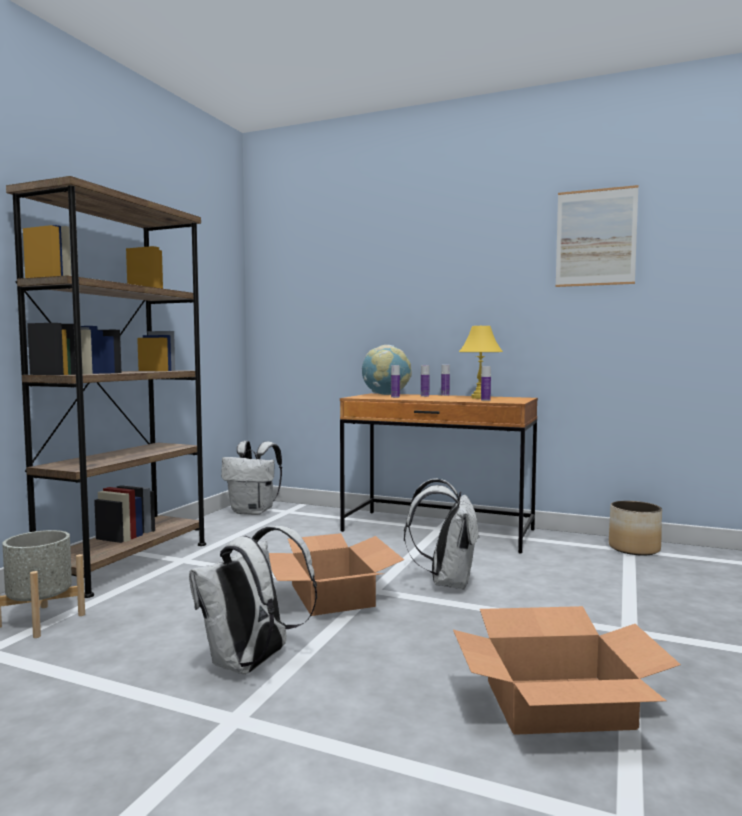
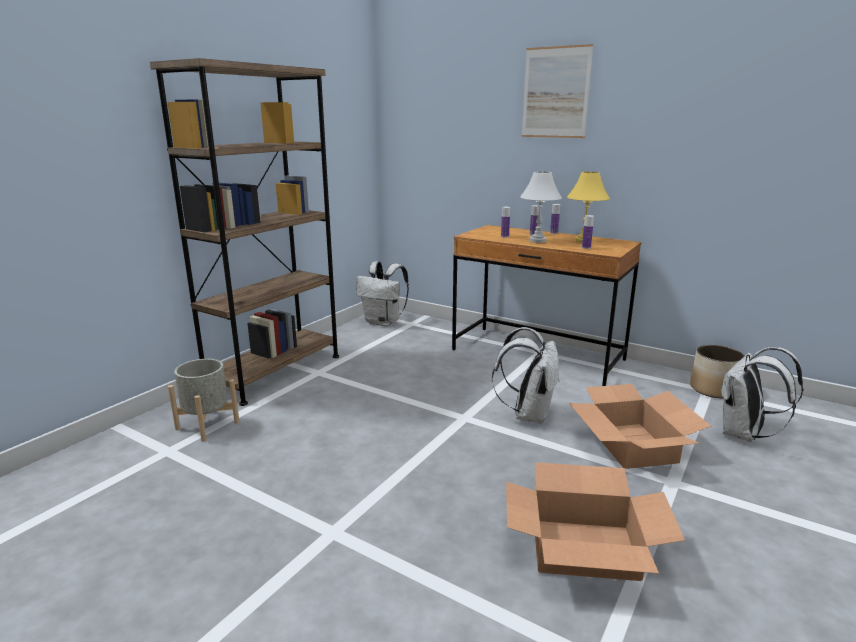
camera: 10 degrees right, 15 degrees up
(251, 664) = (354, 483): white backpack -> white backpack (744, 434)
(331, 595) = (429, 420): cardboard box -> cardboard box (632, 445)
(386, 395) = (498, 230): globe -> none
(432, 398) = (537, 241): none -> white table lamp
(595, 237) = (720, 81): picture -> picture (555, 93)

